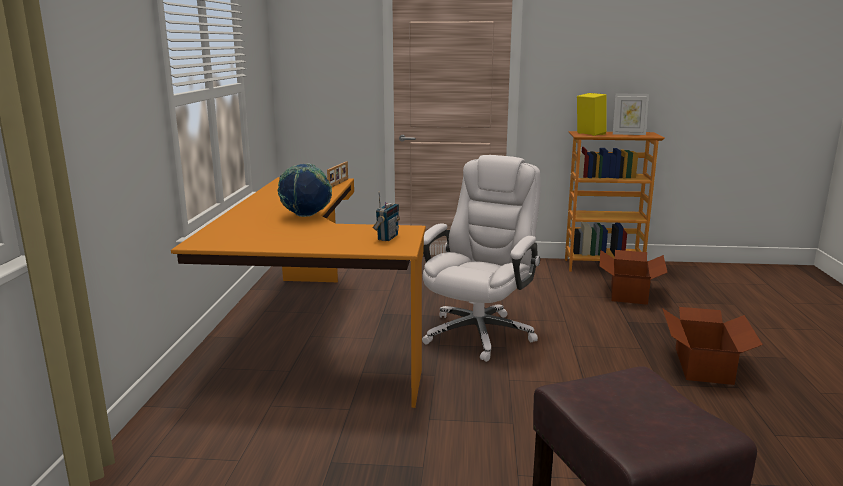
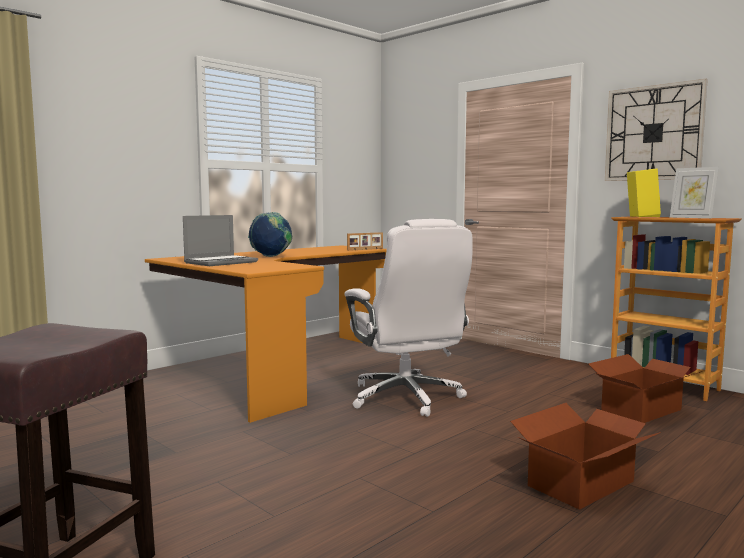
camera: 40 degrees right, 10 degrees down
(302, 239) = (221, 262): none -> laptop
(387, 237) = (270, 267): radio -> none
(479, 333) = (406, 398): white office chair -> white office chair turned 90 degrees clockwise
(587, 60) = (653, 133): none -> wall clock

